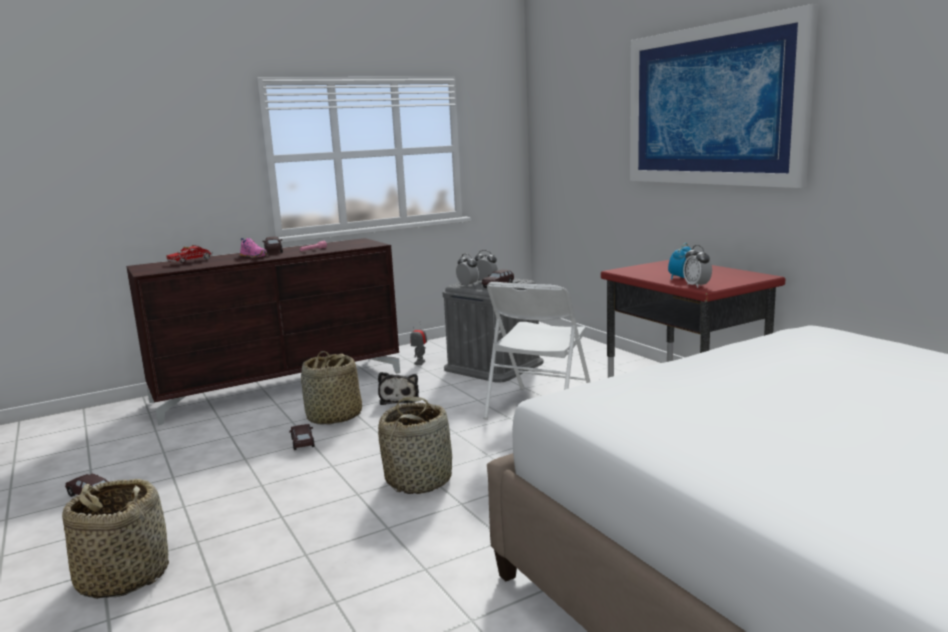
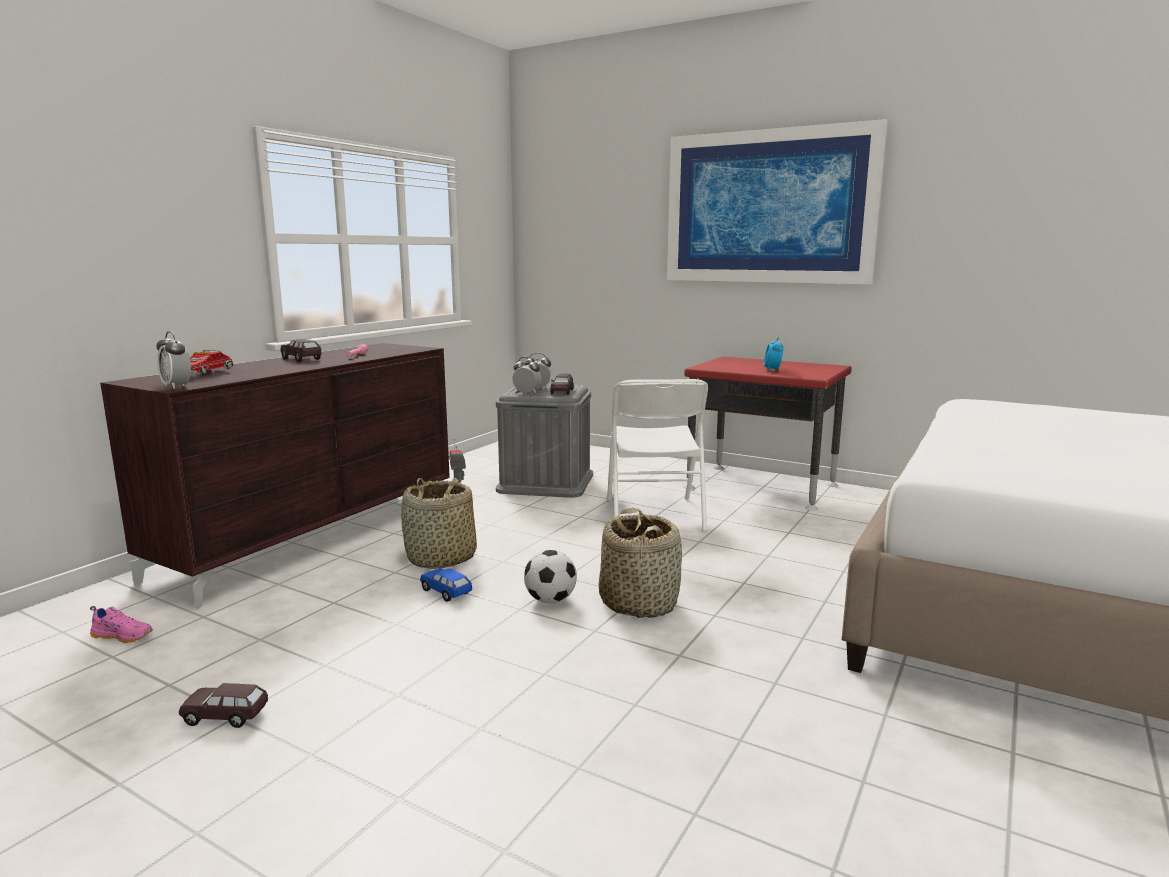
camera: 30 degrees left, 0 degrees up
(123, 577) = (444, 796): basket -> none
(254, 256) = (291, 364): pink shoe -> pink shoe (123, 636)
(303, 443) = (446, 592): brown toy car -> blue toy car
(360, 464) = (550, 600): none -> football
(400, 399) = (492, 528): plush toy -> none
(696, 286) = (805, 375): alarm clock -> alarm clock (177, 386)

